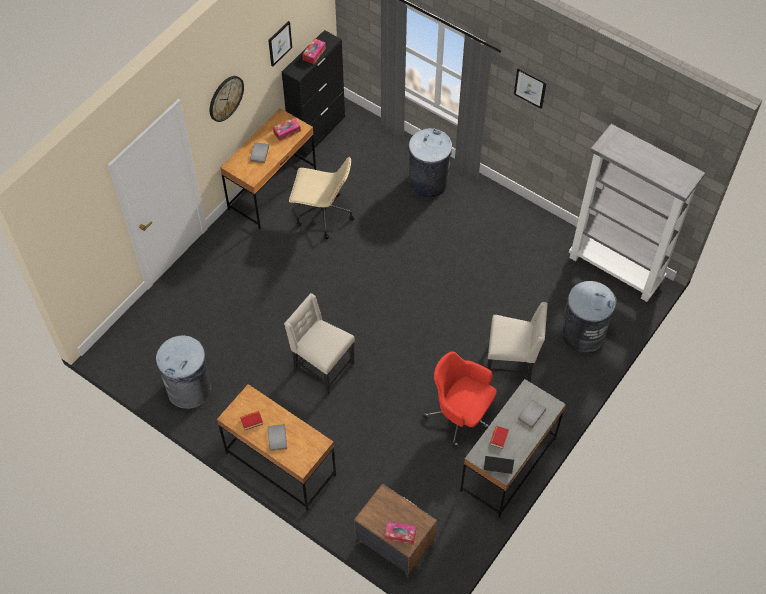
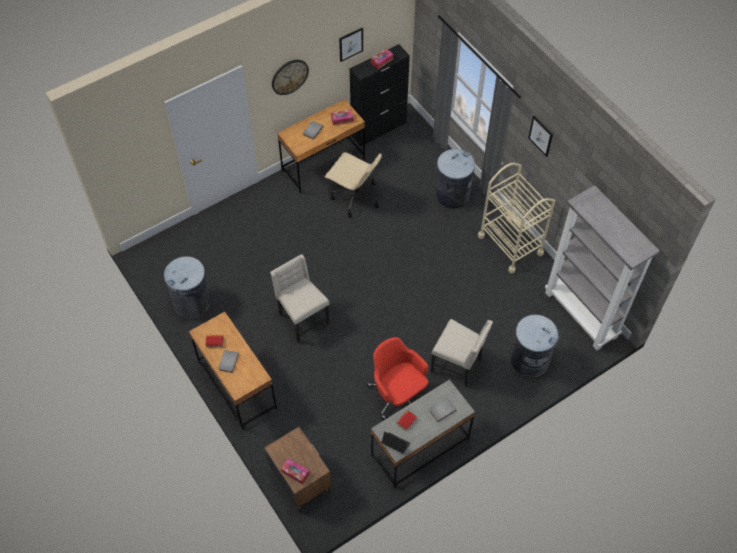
camera: 20 degrees right, 0 degrees up
(512, 217) = (510, 244): none -> beige cart

